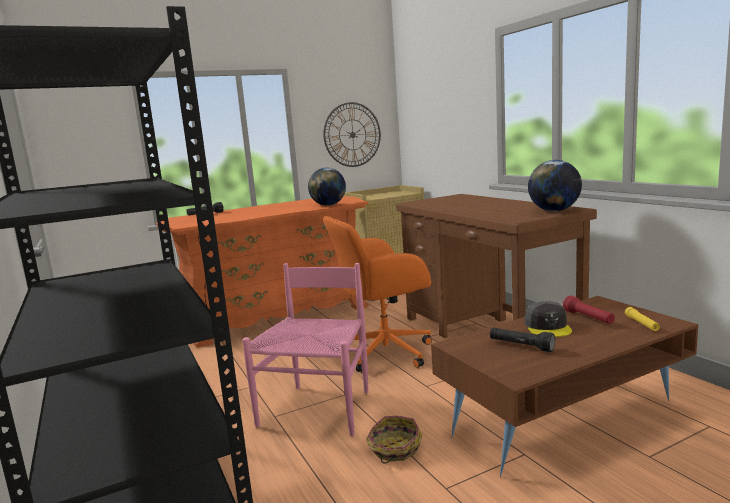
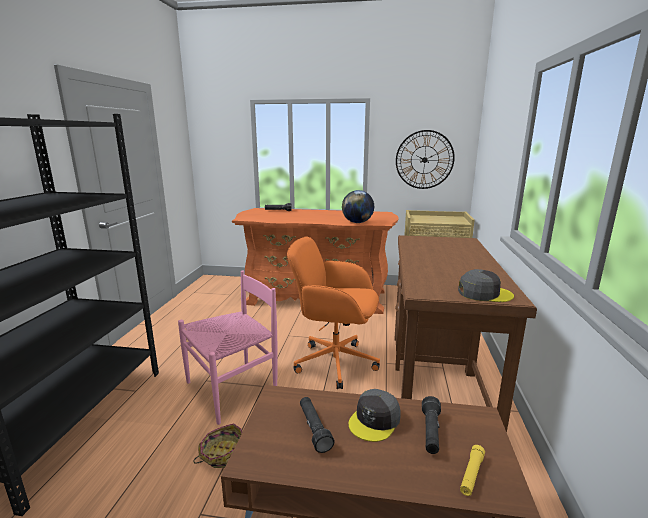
camera: 35 degrees right, 5 degrees up
(554, 211) = (484, 293): globe -> grey cap
(588, 318) = (430, 432): red flashlight -> black flashlight

